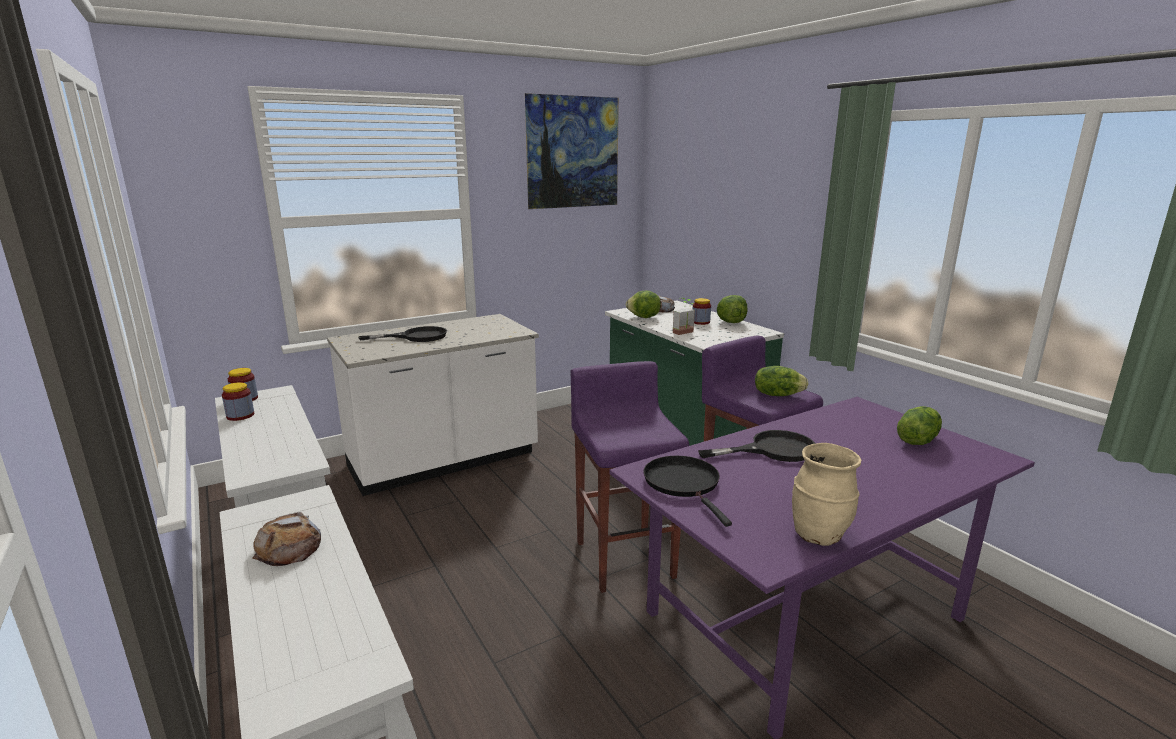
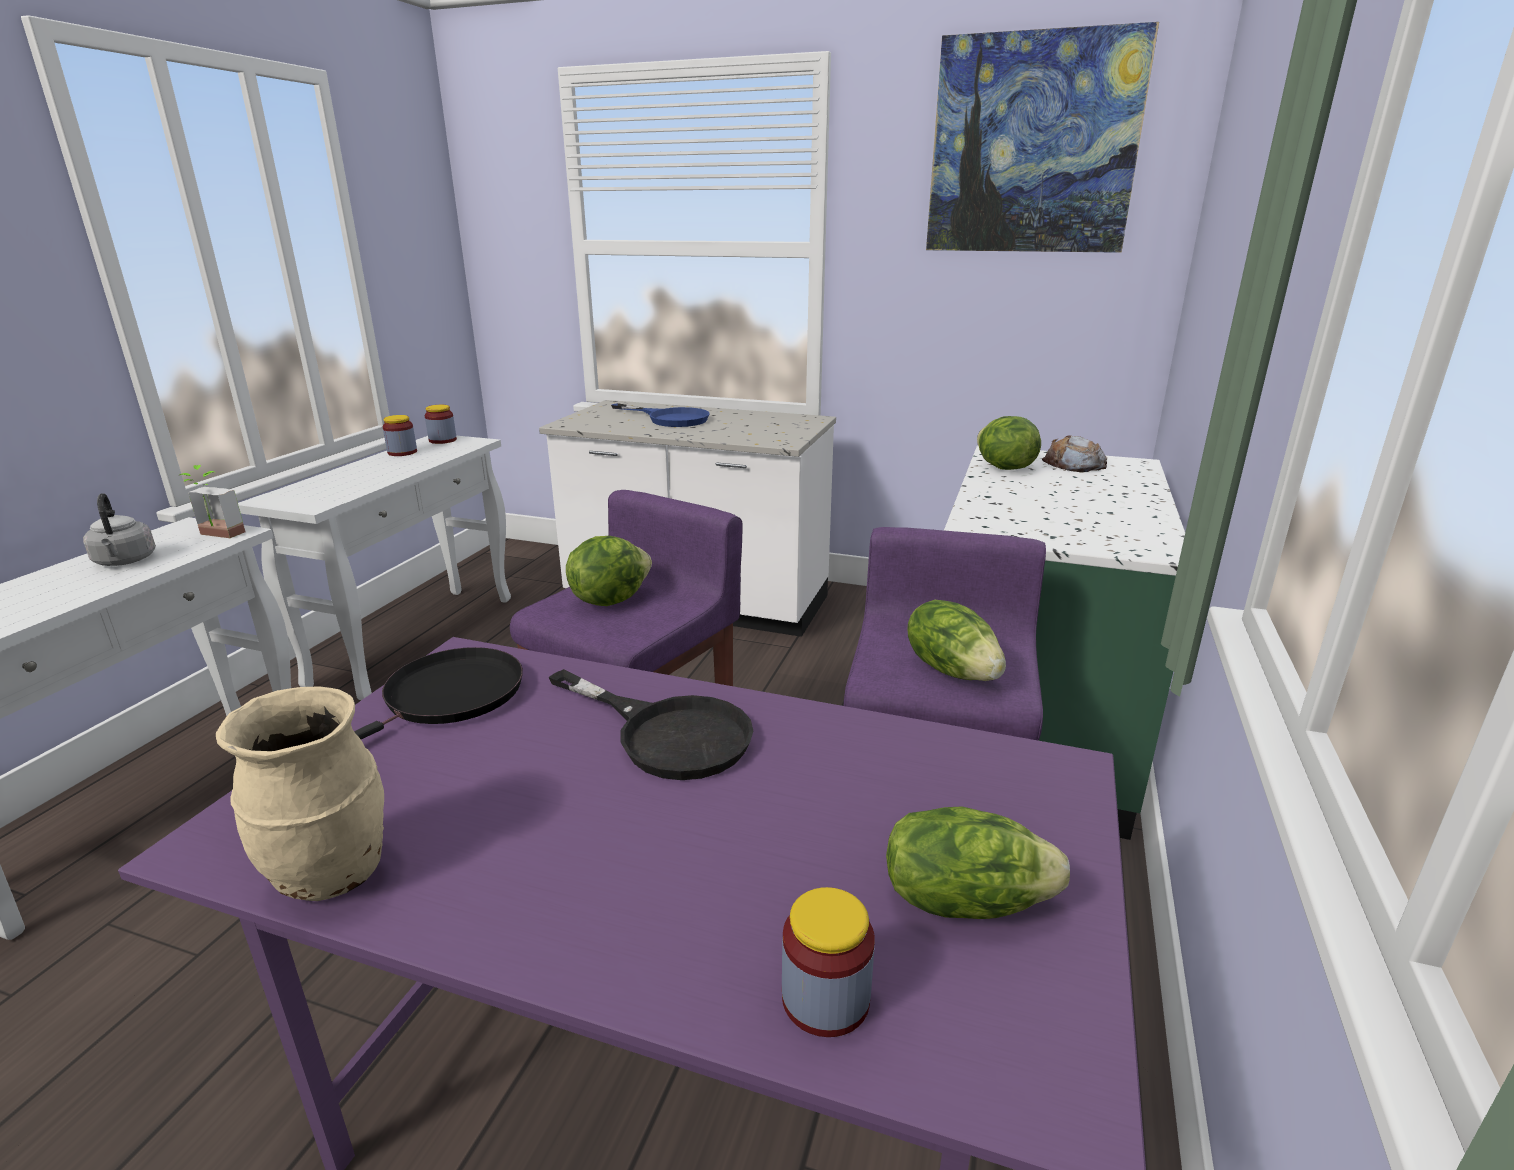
camera: 50 degrees right, 5 degrees up
(289, 547) = (125, 561): bread -> grey kettle
(416, 337) = (670, 418): black frying pan -> blue frying pan
(685, 333) = (992, 507): potted plant -> potted plant (216, 536)
(700, 322) = (1080, 501): jar -> jar (825, 999)
(730, 322) = (1141, 517): lettuce -> lettuce (609, 599)

